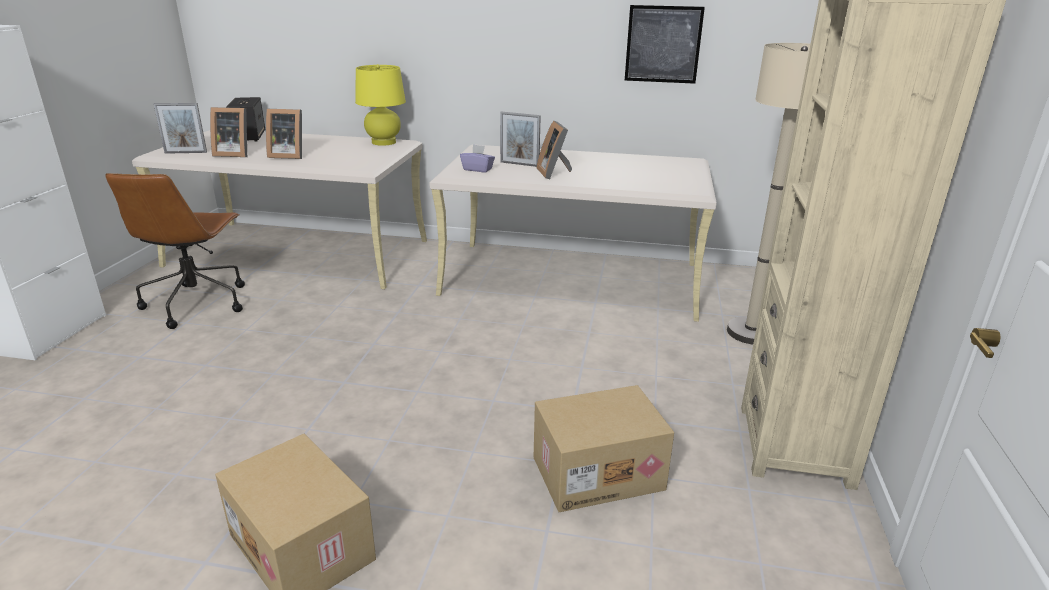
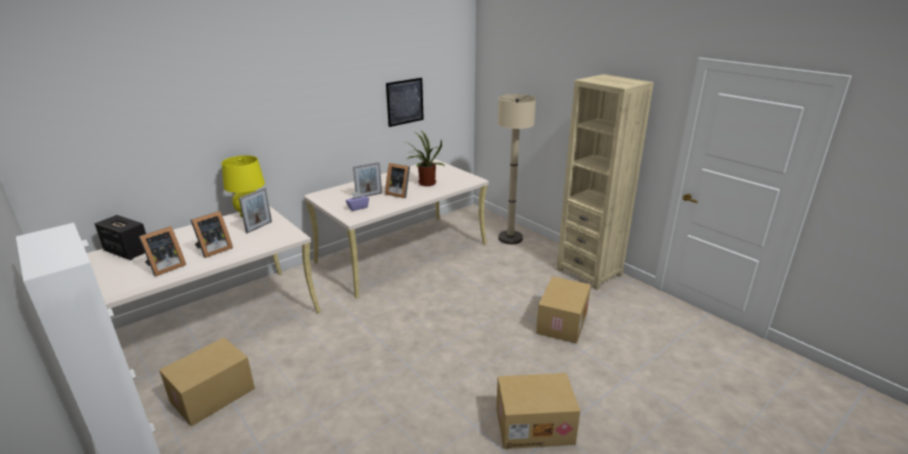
camera: 50 degrees left, 0 degrees up
(186, 152) = (117, 285): picture frame -> picture frame (259, 227)
(197, 303) = (213, 396): brown office chair -> cardboard box
(613, 175) = (425, 184): none -> potted plant

